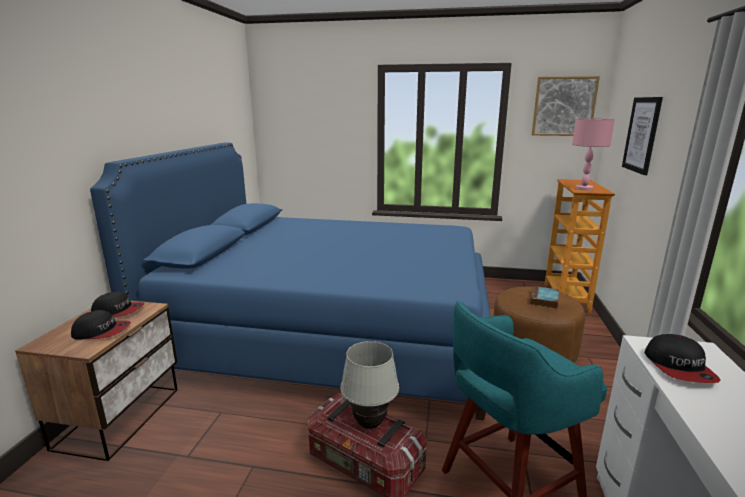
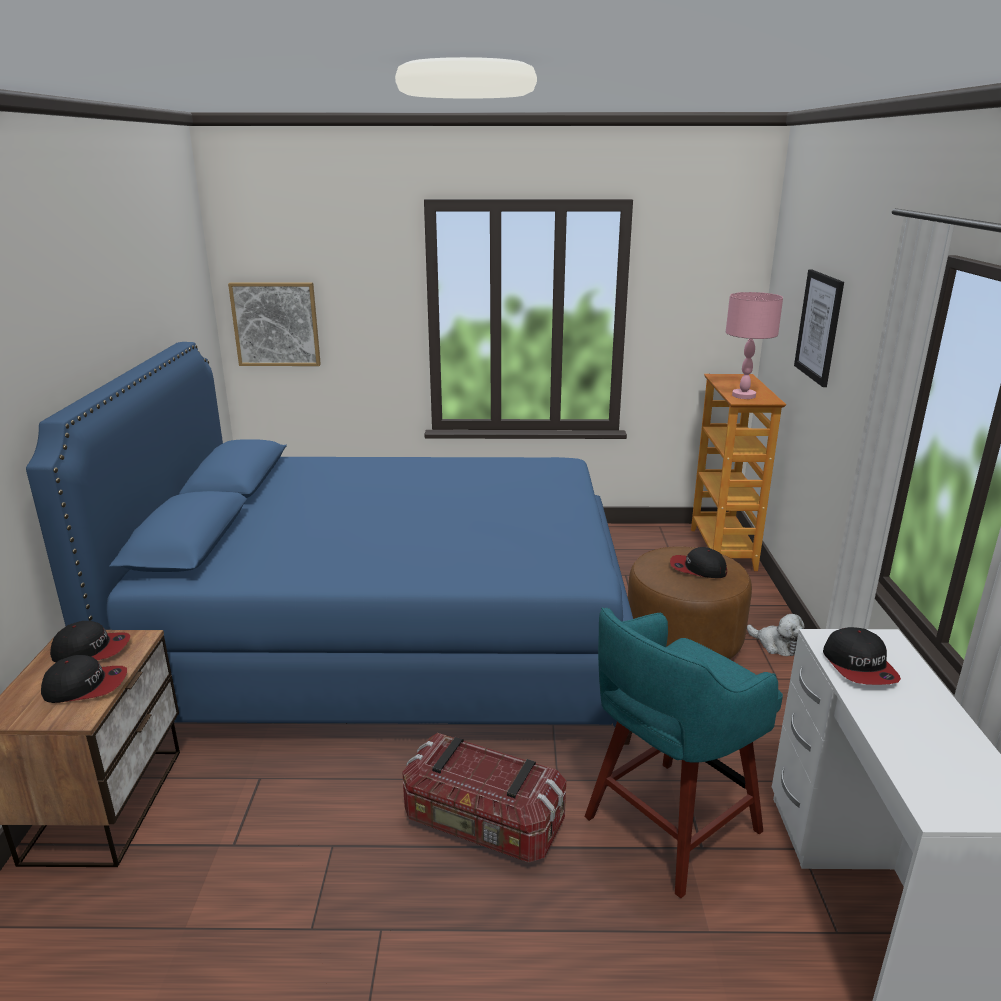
camera: 10 degrees left, 5 degrees up
(370, 423) = (490, 769): white table lamp -> none
(544, 300) = (697, 569): book -> cap
(564, 106) = (711, 265): picture -> picture (276, 324)
(603, 362) = (775, 645): none -> plush toy

